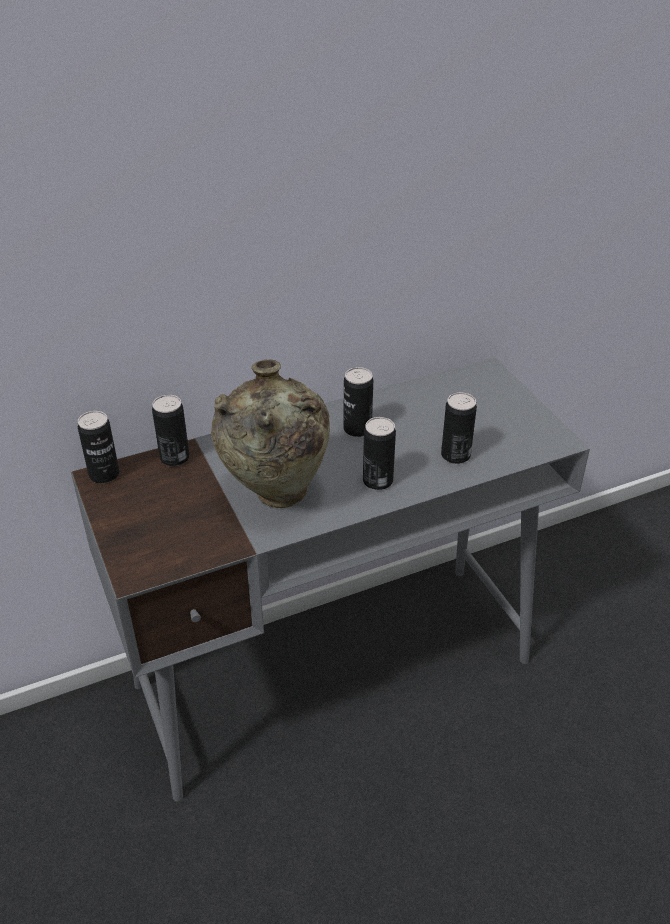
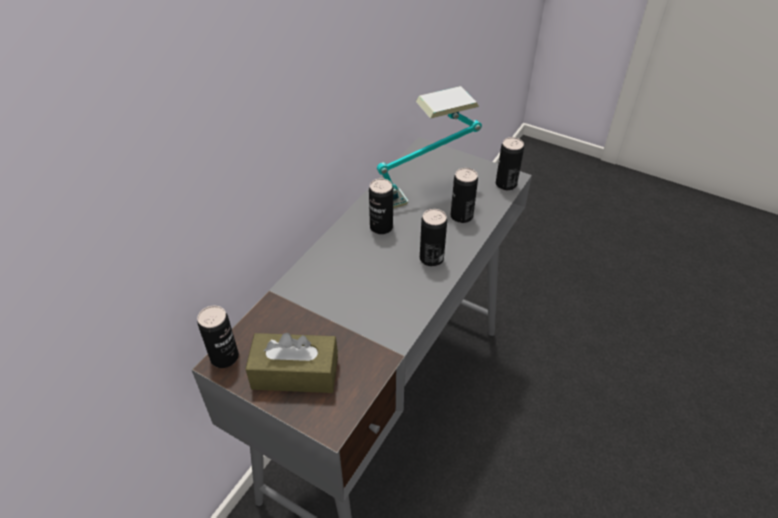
camera: 35 degrees left, 5 degrees up
(147, 517) = (295, 373): none -> brown tissue box
(174, 457) = (269, 314): can -> can (506, 184)
(275, 497) = (375, 306): beige vase -> none
(443, 414) = (426, 191): none -> table lamp

